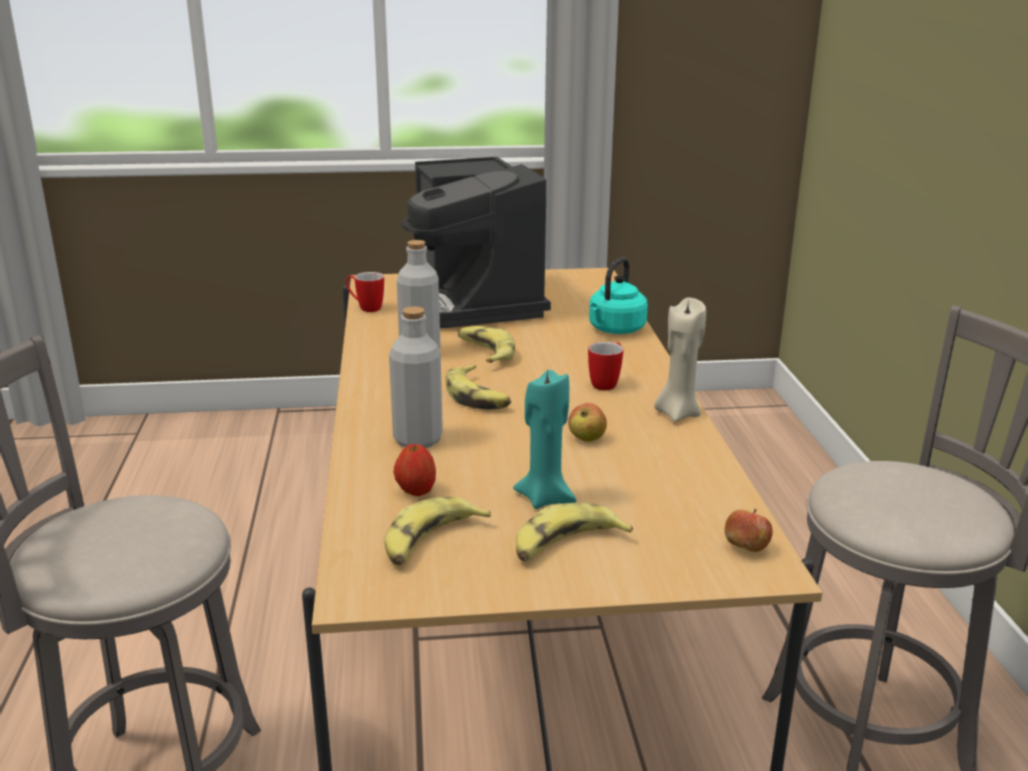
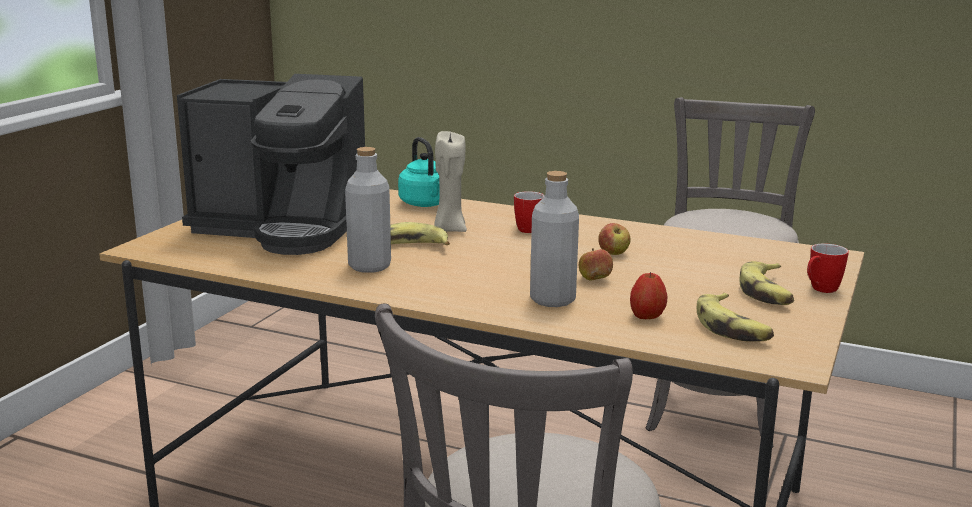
camera: 60 degrees left, 5 degrees down
(365, 308) = (214, 264): mug -> mug (820, 290)
(478, 397) = (495, 267): banana -> none
(545, 498) = (695, 283): turquoise candle -> none
(677, 413) = (601, 224): beige candle -> beige candle (449, 229)
(746, 548) = (805, 253): apple -> apple (595, 280)

